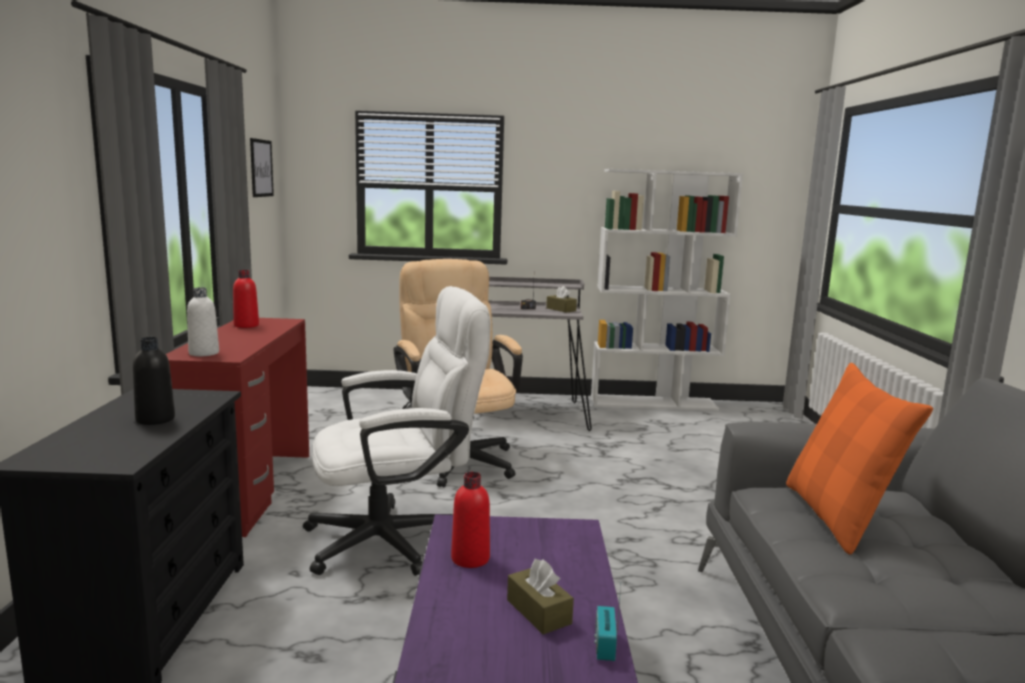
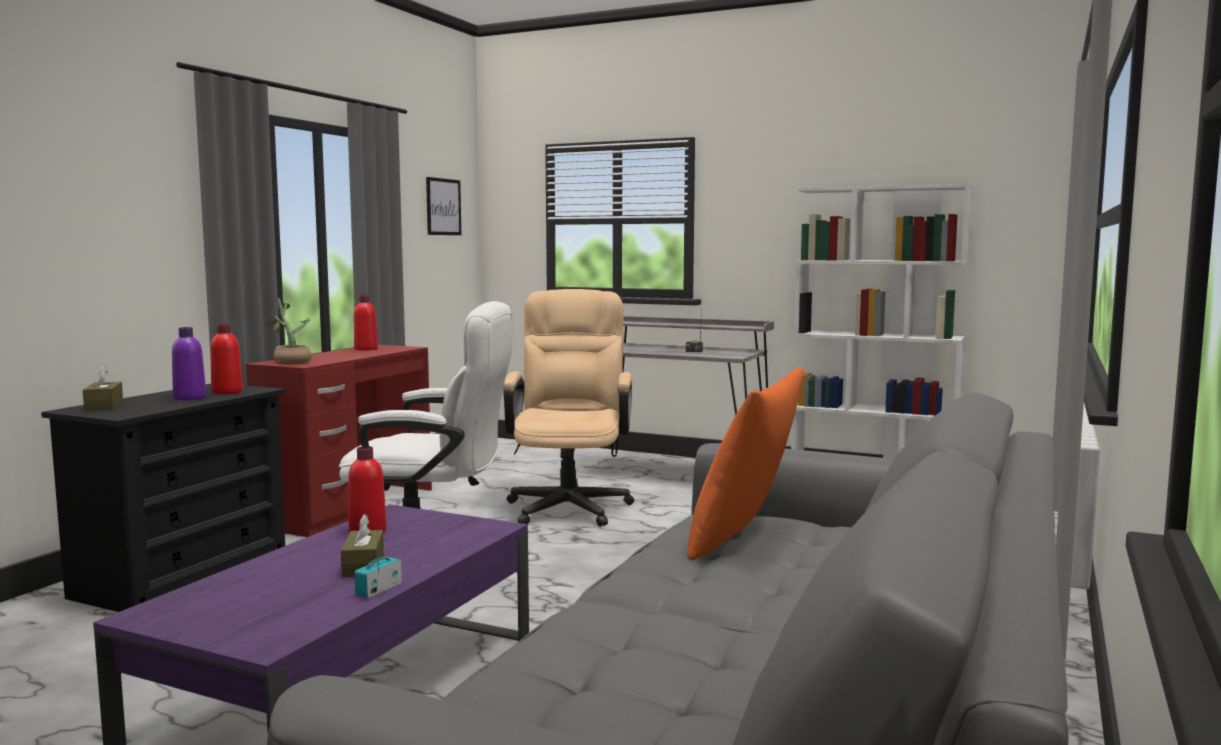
camera: 25 degrees right, 5 degrees down
(155, 419) = (190, 398): black bottle -> purple bottle
(184, 404) = (227, 392): none -> red bottle
(204, 353) = (290, 362): white bottle -> potted plant
(561, 309) = (731, 353): brown tissue box -> brown tissue box (104, 406)

